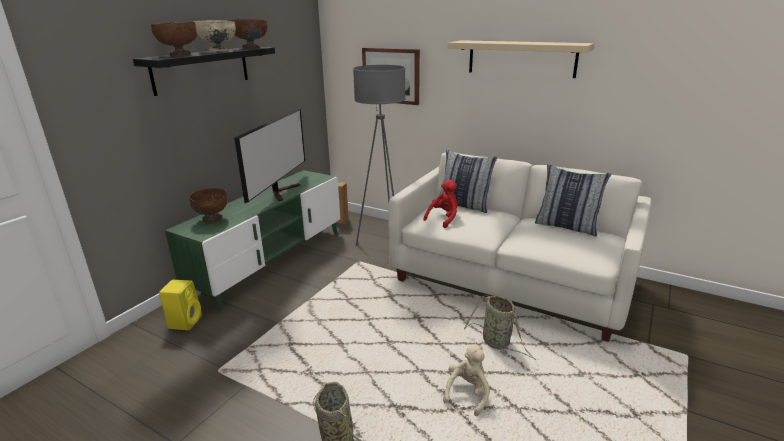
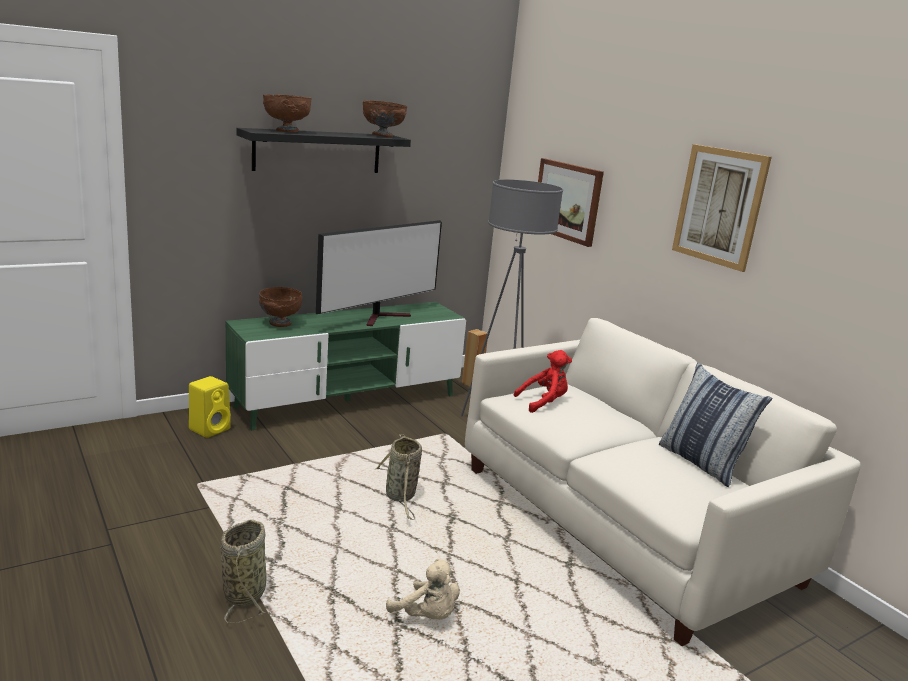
camera: 25 degrees right, 5 degrees down
(218, 51) = (337, 134): beige bowl -> none
(464, 205) = (590, 396): pillow -> none
(467, 393) = (426, 616): beige plush toy -> beige plush toy turned 75 degrees clockwise
(498, 343) = (522, 584): basket -> basket (401, 496)
(521, 58) = (719, 206): beige shelf -> picture

